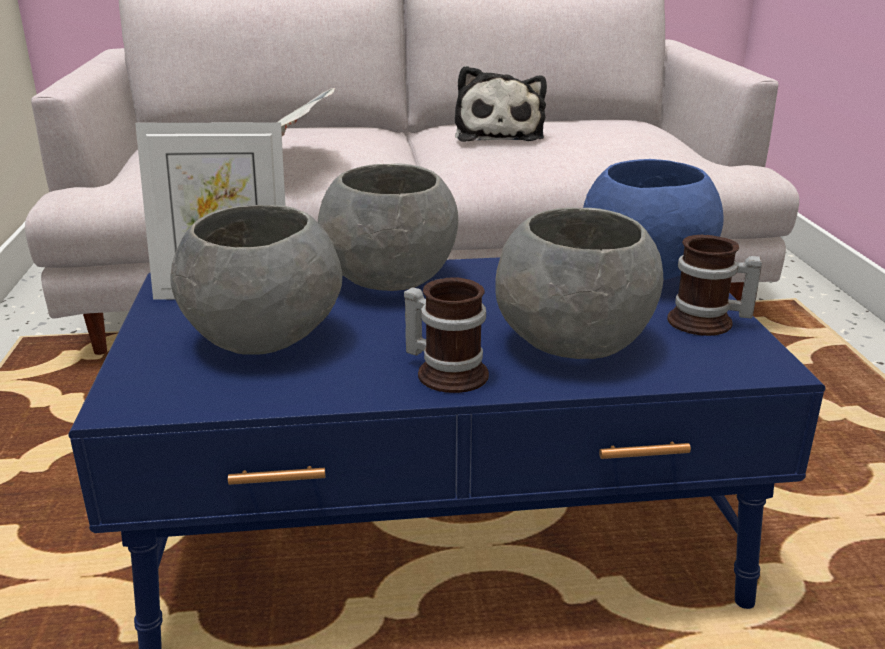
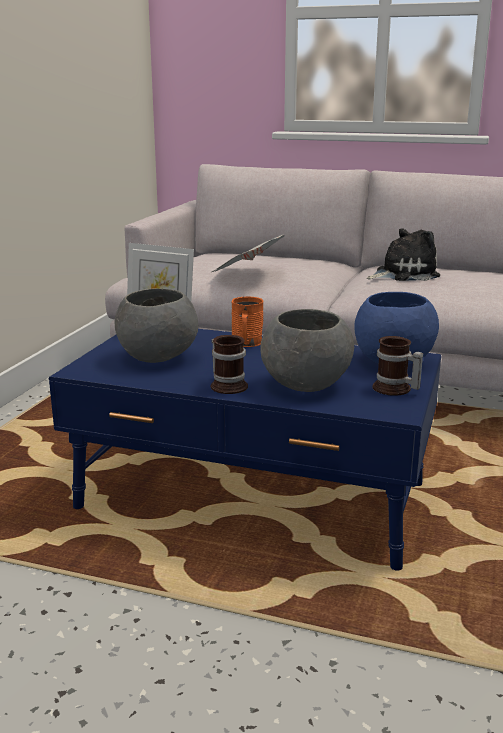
camera: 25 degrees right, 5 degrees down
(390, 281) = (246, 343): grey bowl -> orange mug
(499, 135) = (403, 274): plush toy -> plush toy turned 135 degrees counterclockwise

